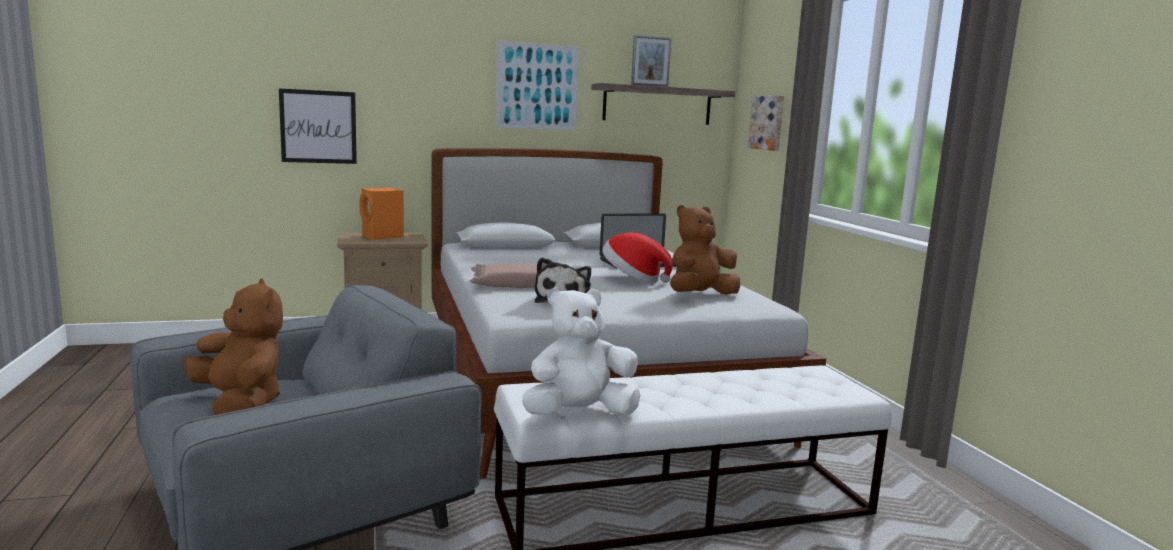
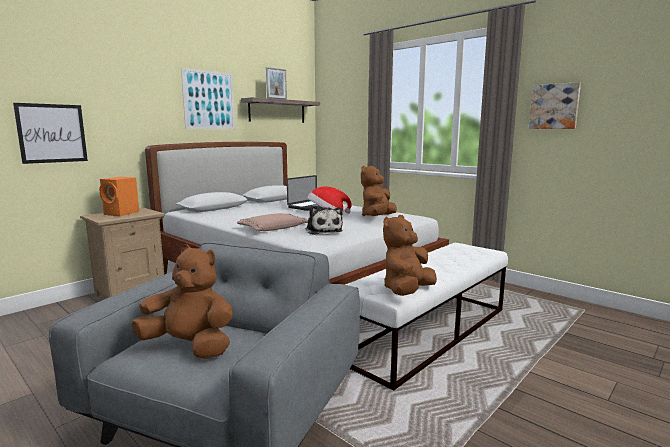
camera: 30 degrees left, 0 degrees up
(579, 414) = (407, 291): white plush toy -> brown plush toy
(768, 123) = (344, 119): picture -> picture (554, 106)

